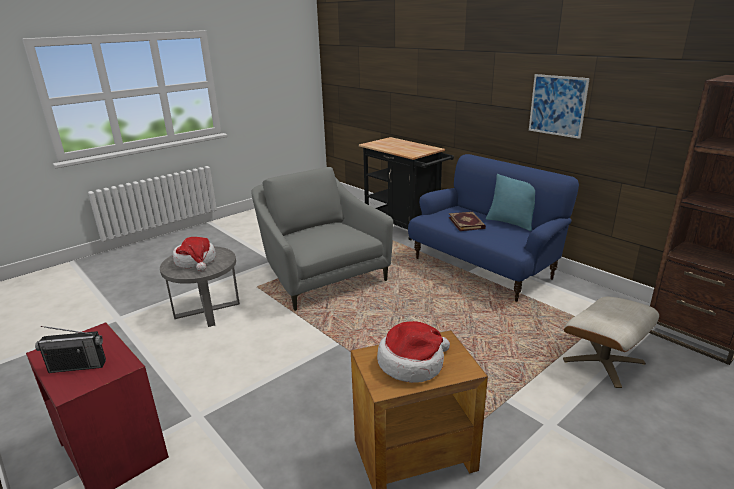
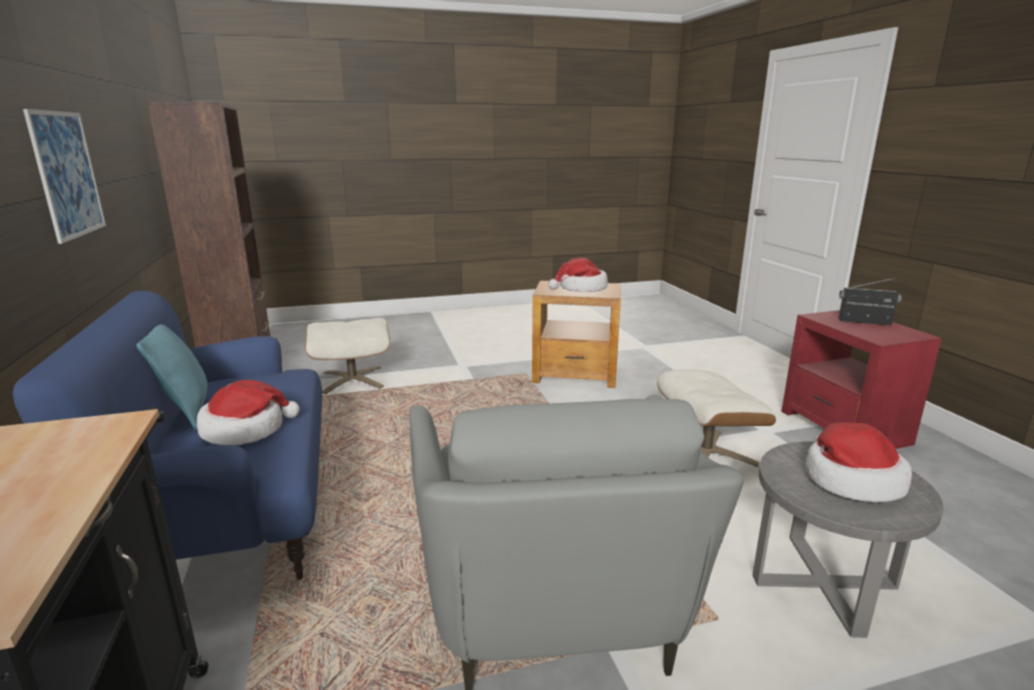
camera: 155 degrees left, 5 degrees down
(256, 372) = (705, 452): none -> beige ottoman
(467, 223) = (246, 429): book -> hat

